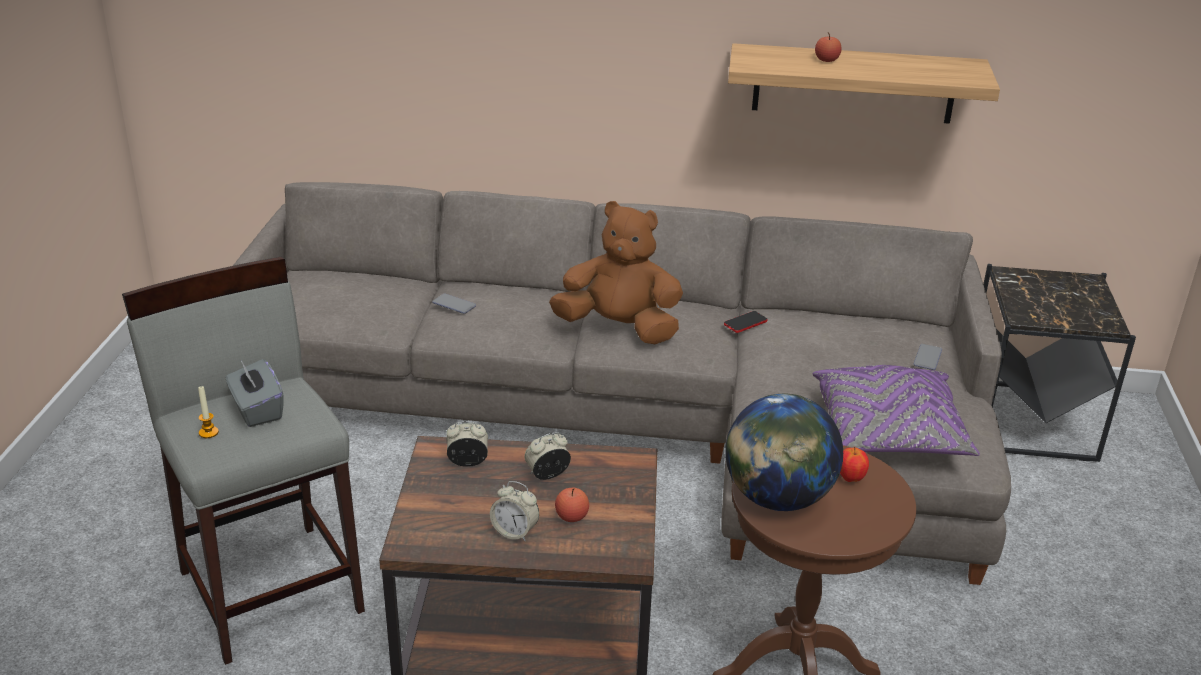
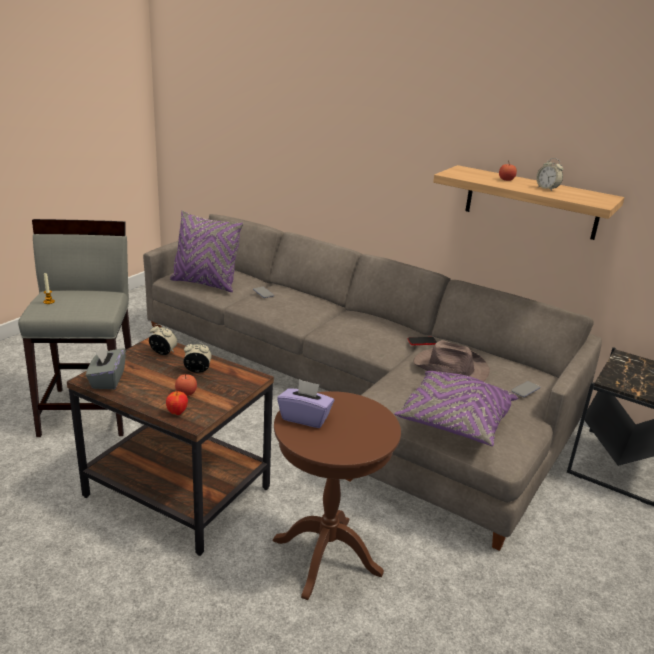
camera: 25 degrees right, 5 degrees down
(257, 410) = (82, 299): grey tissue box -> grey tissue box (107, 380)
(344, 313) = (205, 283): none -> purple pillow
(515, 532) = (147, 390): alarm clock -> alarm clock (547, 189)
(619, 328) = (342, 325): brown plush toy -> none
(777, 499) = (305, 418): globe -> purple tissue box
(816, 354) = (450, 368): none -> brown hat
(850, 478) = (364, 422): apple -> apple (177, 413)

